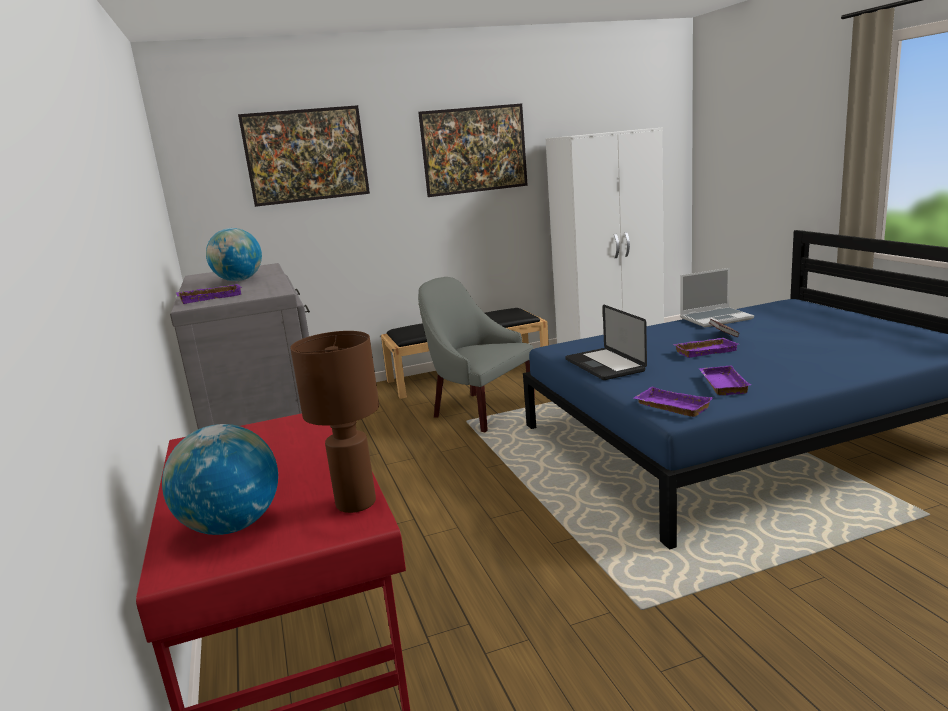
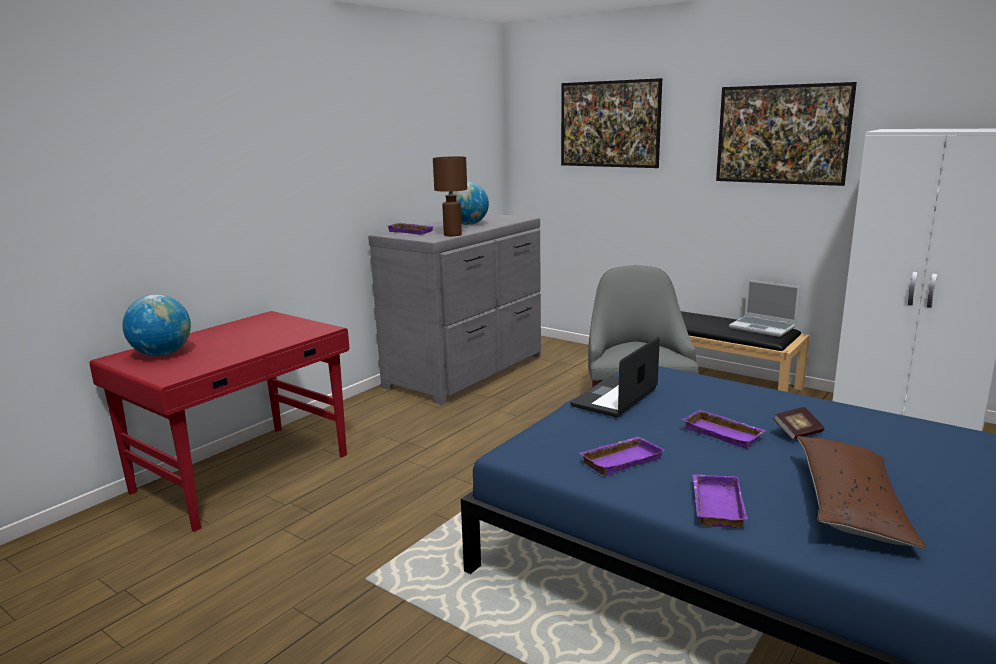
camera: 55 degrees right, 0 degrees up
(356, 503) = (192, 370): brown table lamp -> brown table lamp (452, 235)
(670, 407) = (530, 447): purple tray -> purple tray (715, 505)
(716, 318) = (867, 418): laptop -> laptop (763, 327)
(834, 346) = (851, 505): none -> brown pillow

